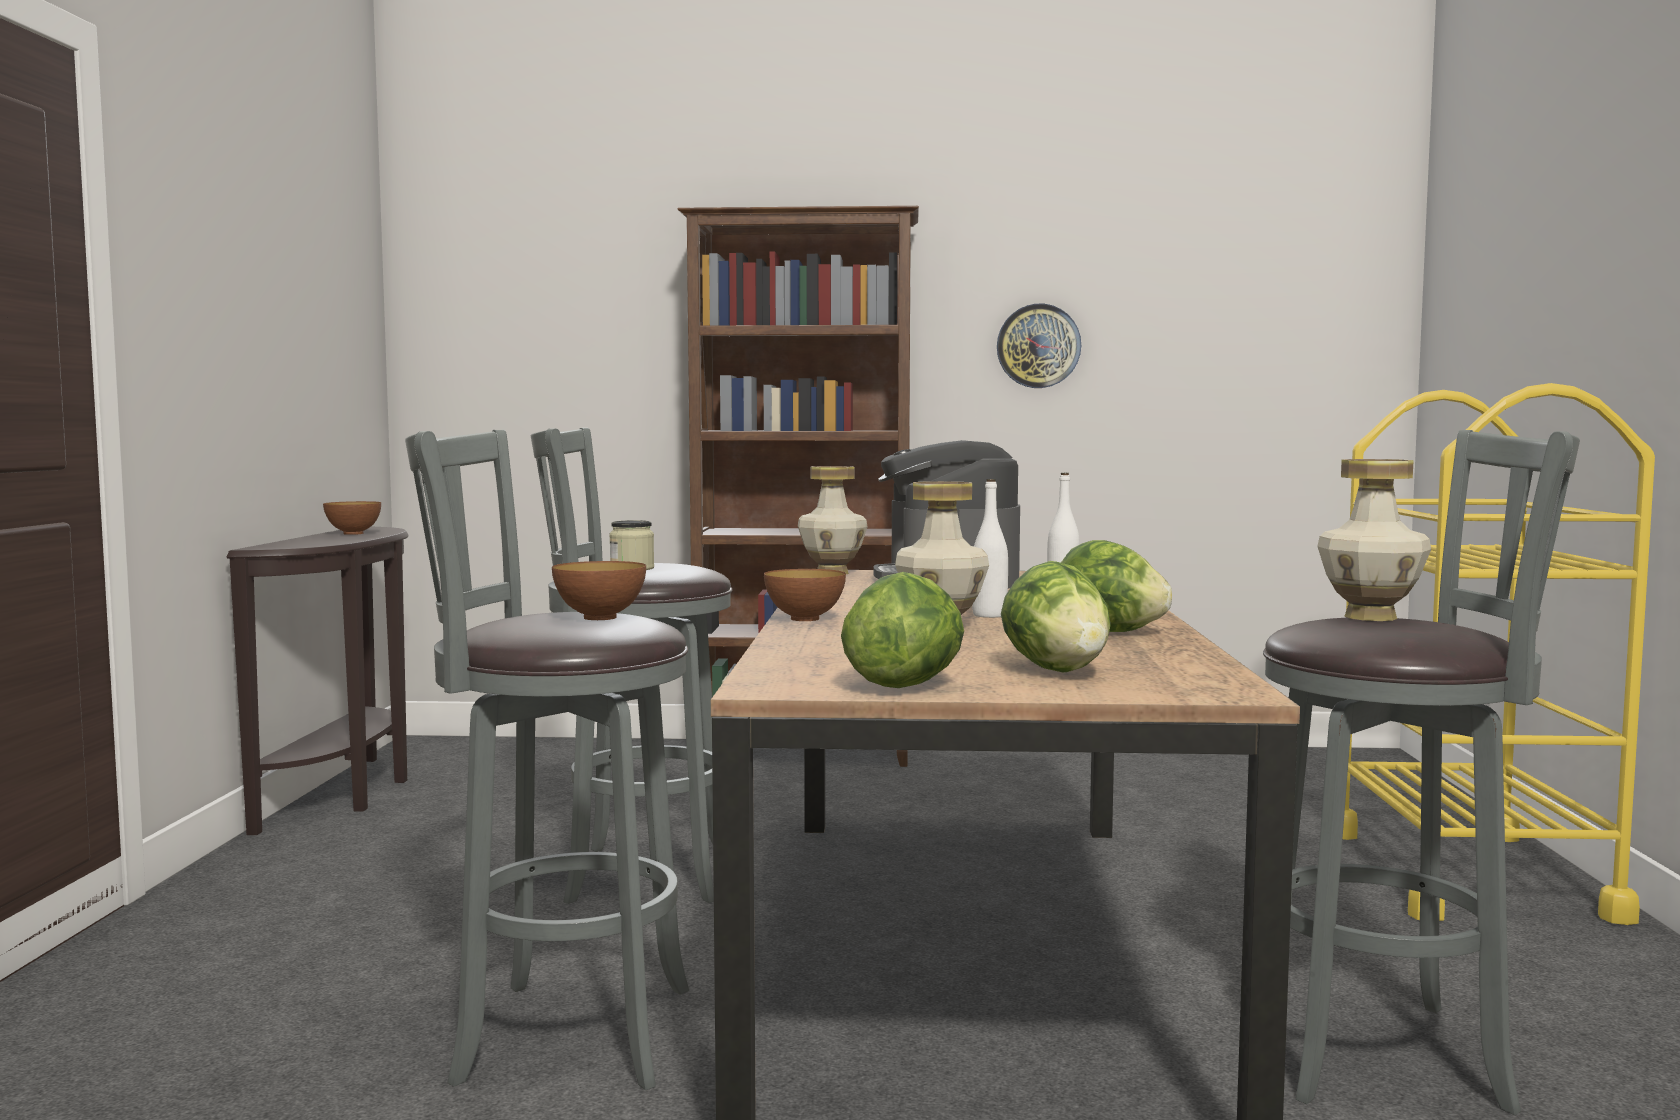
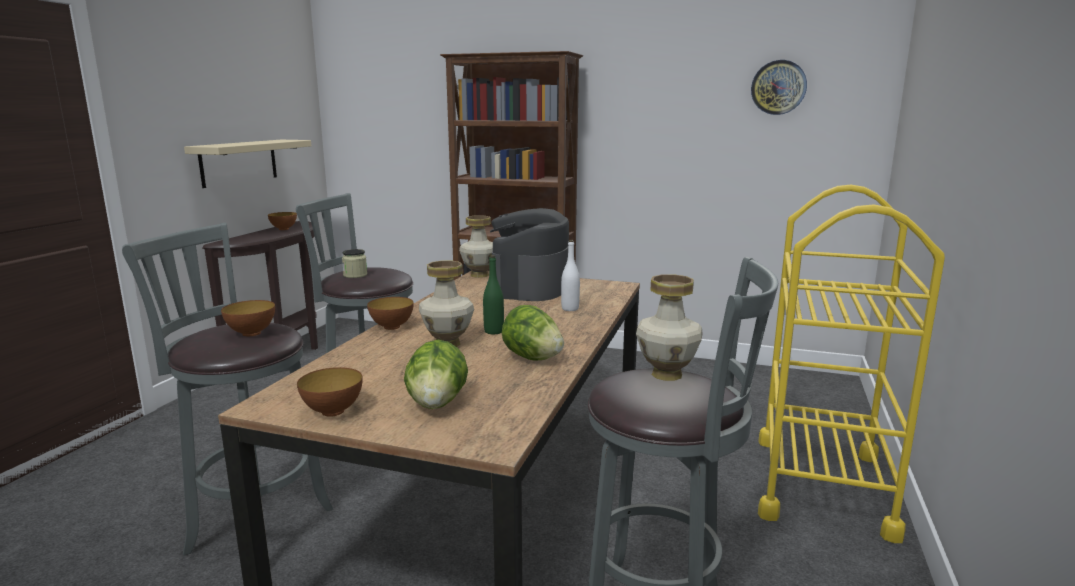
camera: 15 degrees right, 10 degrees up
(280, 396) = (239, 162): none -> beige shelf
(905, 685) = (333, 411): lettuce -> bowl
(989, 615) = (493, 331): white bottle -> green bottle
(1038, 346) = (652, 129): wall clock -> wall clock (778, 87)

